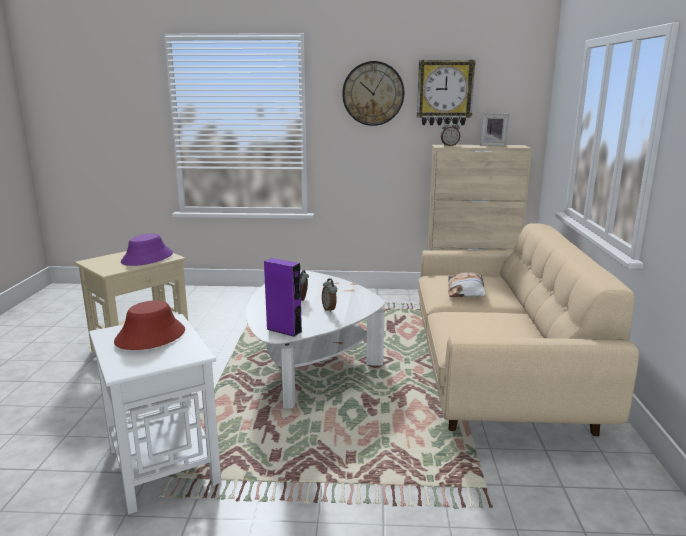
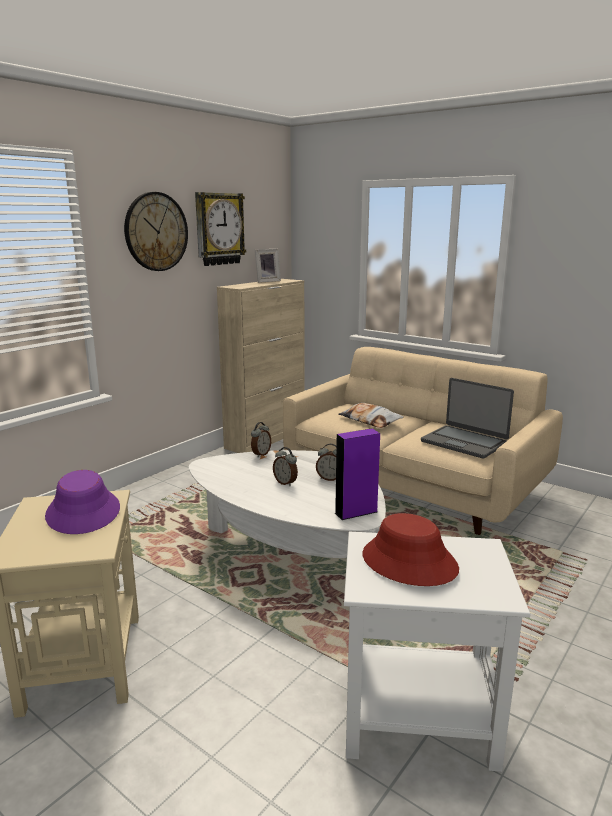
camera: 55 degrees left, 0 degrees up
(449, 146) = (241, 286): alarm clock -> alarm clock (260, 454)
(486, 333) = (464, 442): none -> laptop

